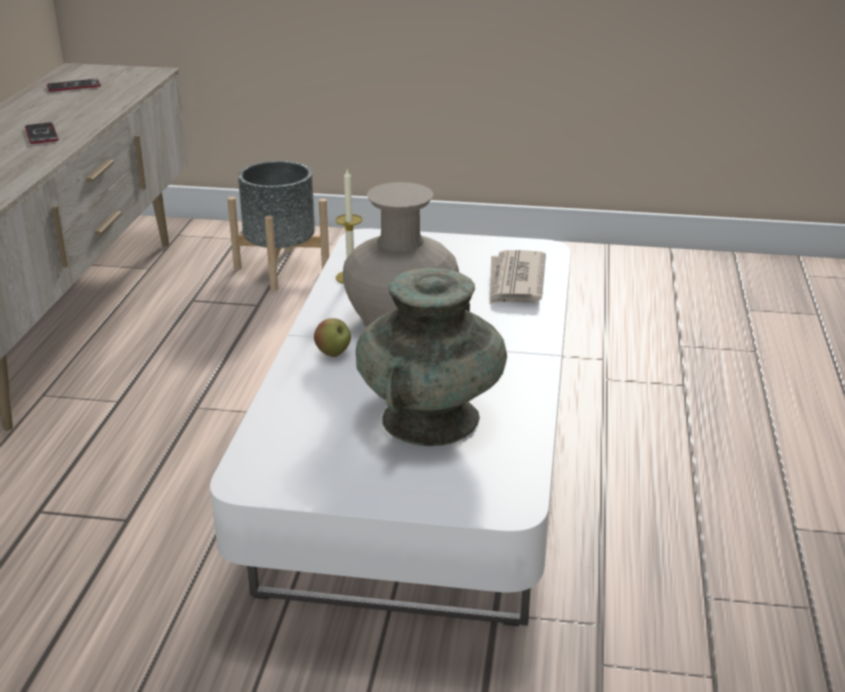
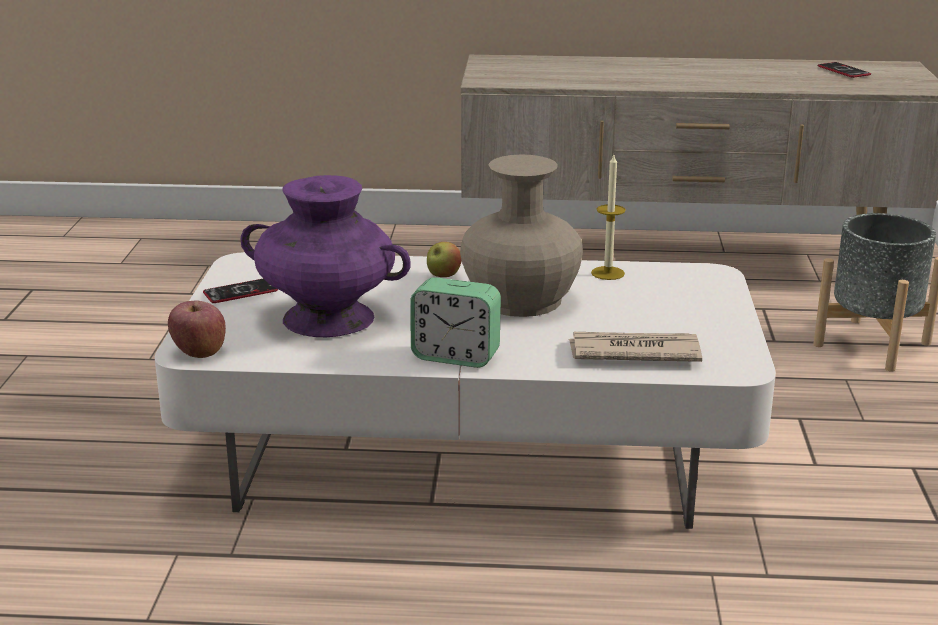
camera: 85 degrees right, 5 degrees down
(41, 134) = (695, 77): phone -> phone (240, 292)
(430, 419) = (327, 318): turquoise vase -> purple vase
(507, 498) = (199, 352): none -> apple
(521, 354) = (455, 356): none -> alarm clock

